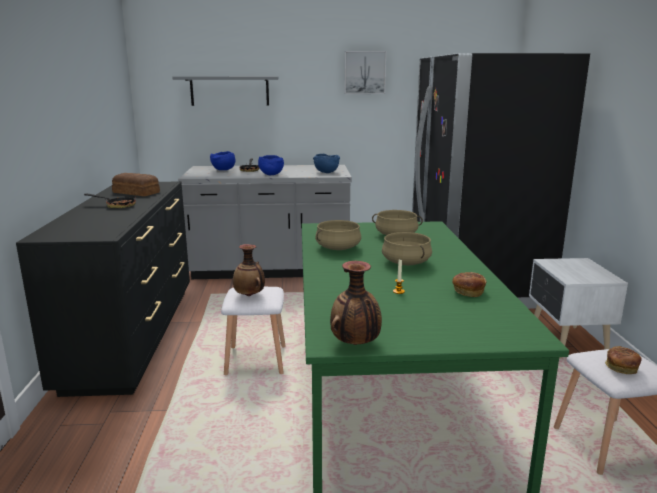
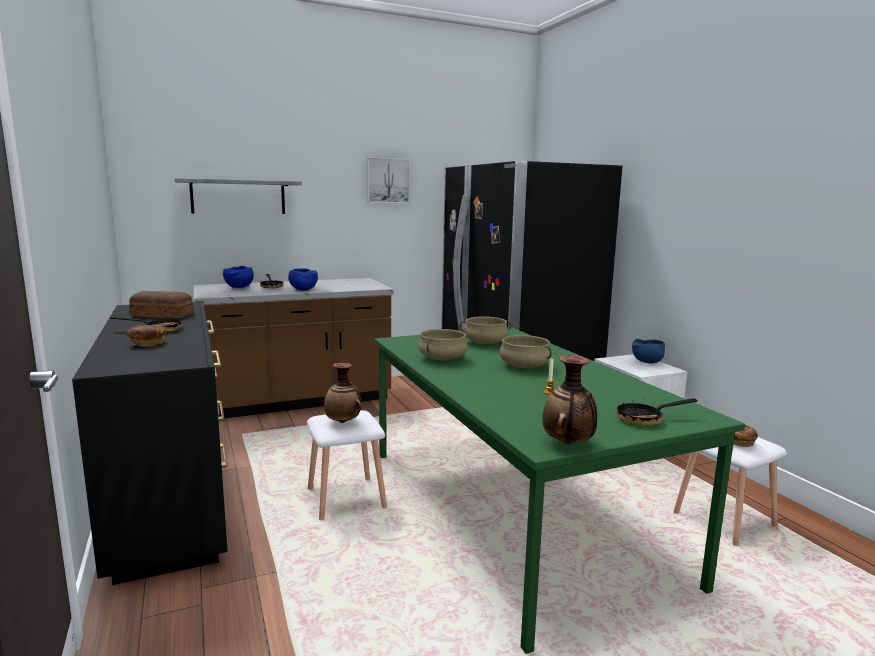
camera: 20 degrees left, 5 degrees down
(271, 270) = (297, 401): grey counter -> brown counter
(326, 172) = (361, 286): blue bowl -> blue bowl (647, 362)
(462, 331) = (646, 419): none -> frying pan
(468, 292) = (610, 386): bread -> bread (147, 343)

